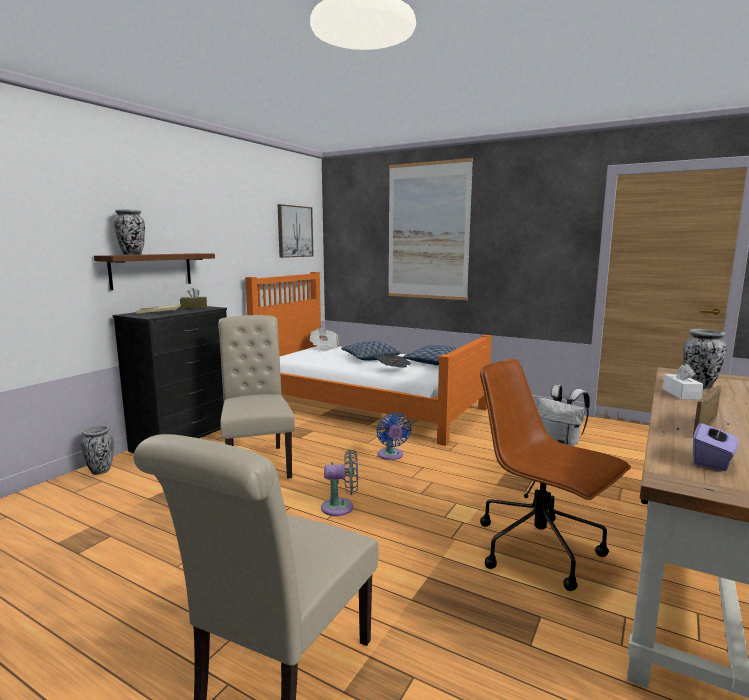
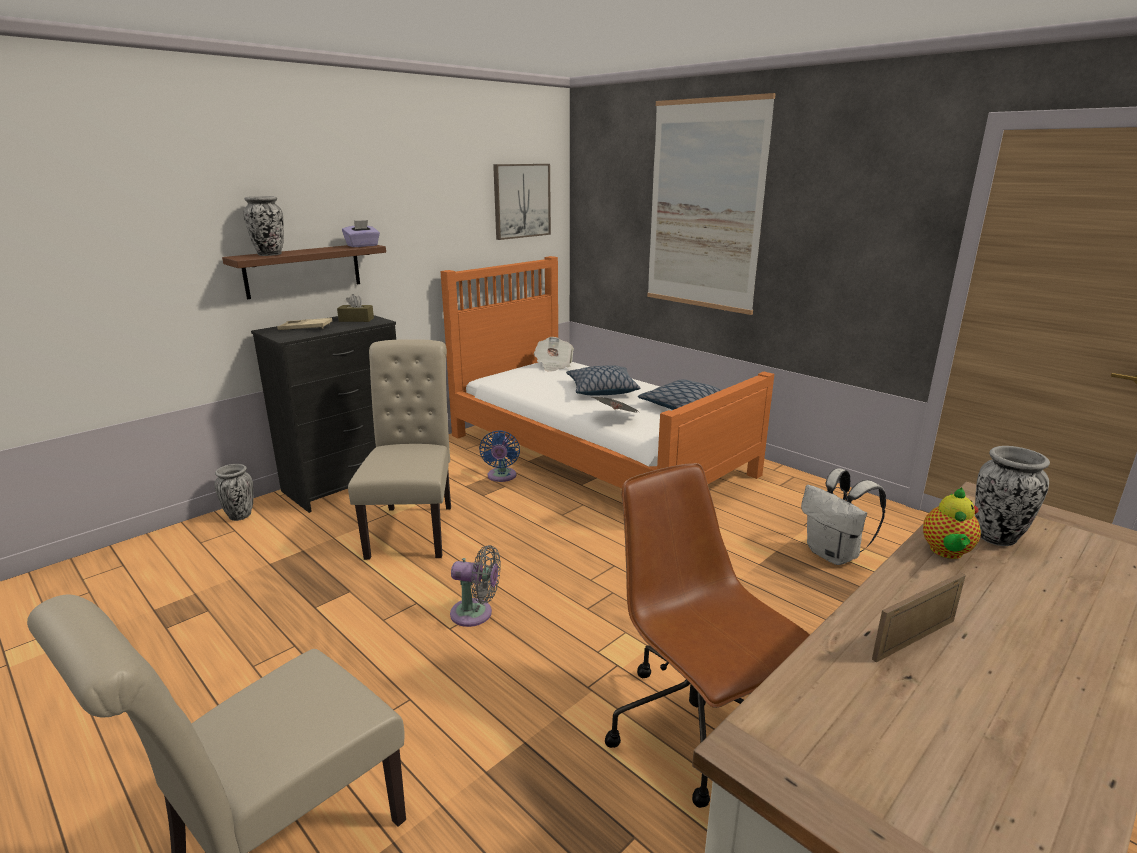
camera: 15 degrees right, 10 degrees up
(391, 456) = (582, 540): blue fan -> blue fan (501, 477)
(681, 394) = (946, 552): white tissue box -> teapot
(712, 461) = (854, 720): purple tissue box -> purple tissue box (362, 246)

